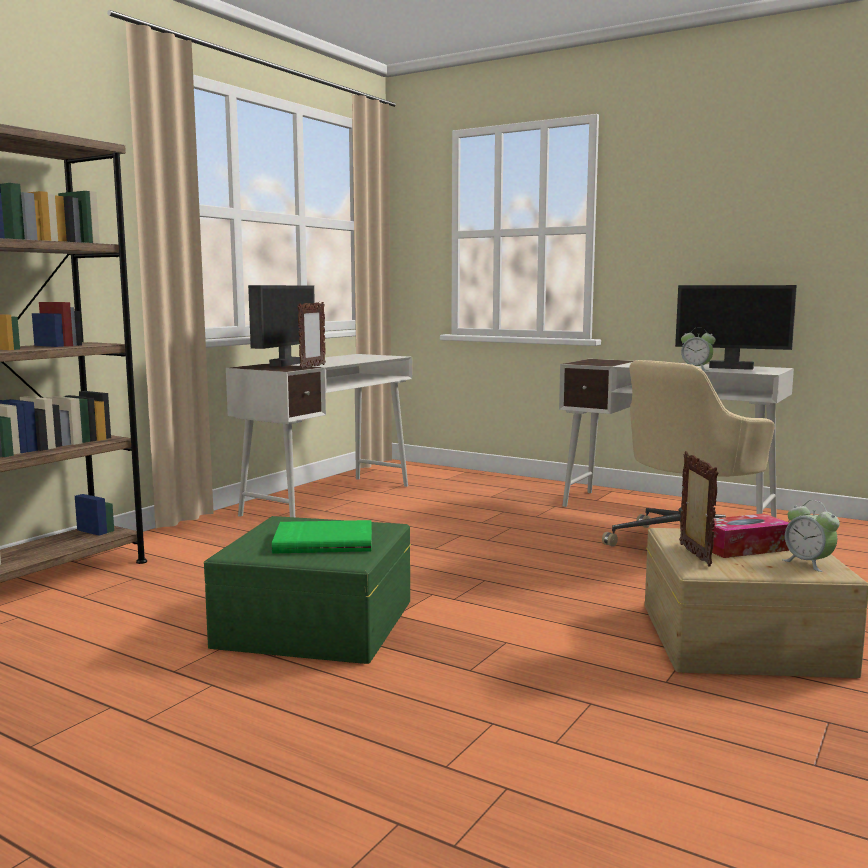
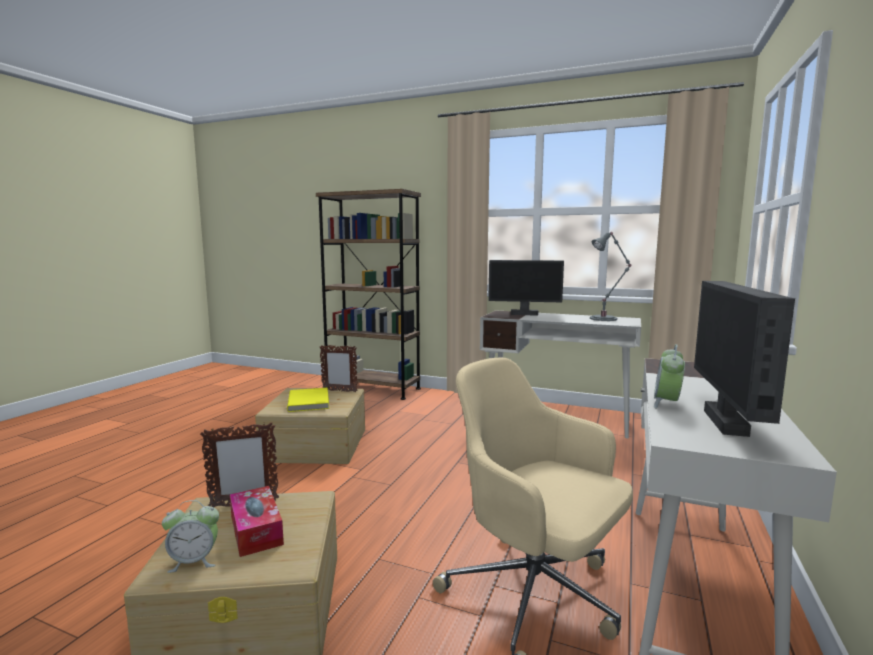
camera: 80 degrees right, 0 degrees up
(312, 366) = (516, 318): picture frame -> picture frame (339, 391)
(314, 623) = (315, 444): green storage box -> beige storage box
(324, 541) = (310, 402): green book -> yellow book
(353, 357) = (605, 318): none -> grey table lamp
(808, 563) = (194, 561): alarm clock -> alarm clock turned 150 degrees counterclockwise

